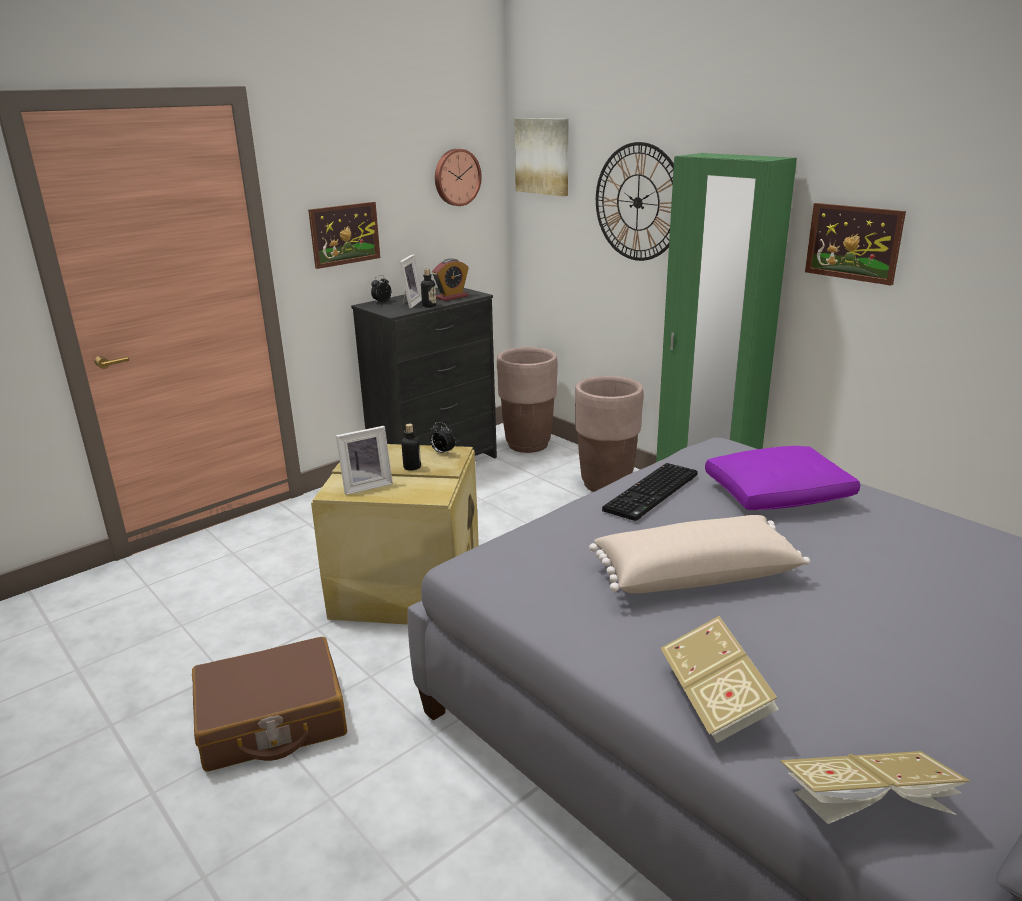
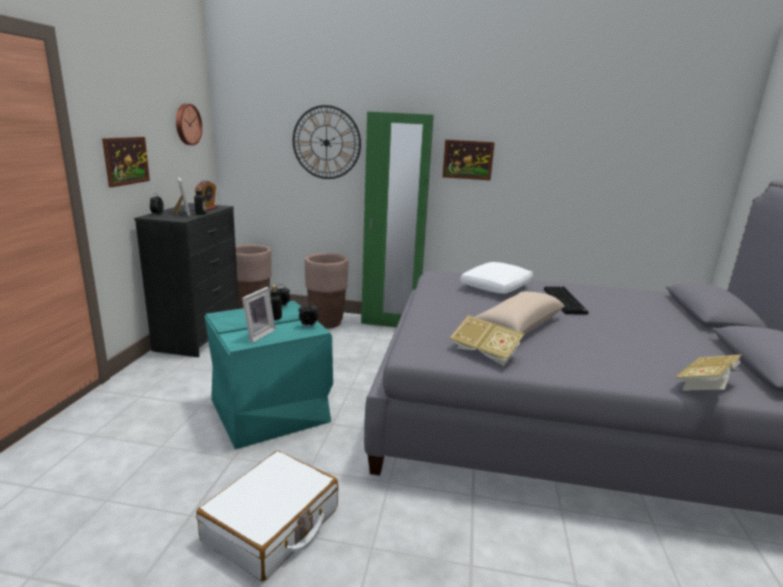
camera: 40 degrees left, 5 degrees down
(272, 720) = (272, 525): brown suitcase -> white suitcase
(408, 587) = (271, 410): beige storage box -> turquoise storage box
(434, 489) = (308, 326): none -> alarm clock
(543, 156) = (245, 113): picture -> none
(652, 494) = (444, 298): keyboard -> keyboard (565, 301)
(715, 701) = (607, 370): book -> book (485, 353)
(776, 495) = (495, 287): purple pillow -> white pillow

